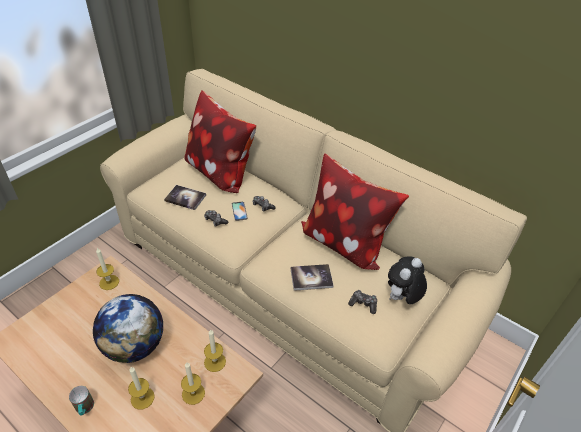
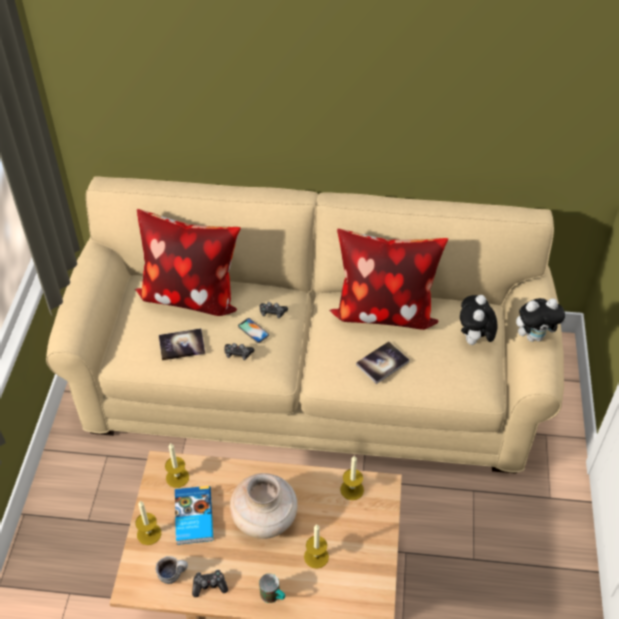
camera: 30 degrees left, 5 degrees up
(41, 347) = (173, 574): none -> mug
(91, 315) = (192, 517): none -> book
(134, 346) = (265, 519): globe -> beige vase
(193, 393) = (357, 526): candle -> candle (149, 533)
(363, 304) = (446, 363): game controller -> game controller (209, 585)
(451, 319) = (534, 336): none -> plush toy

